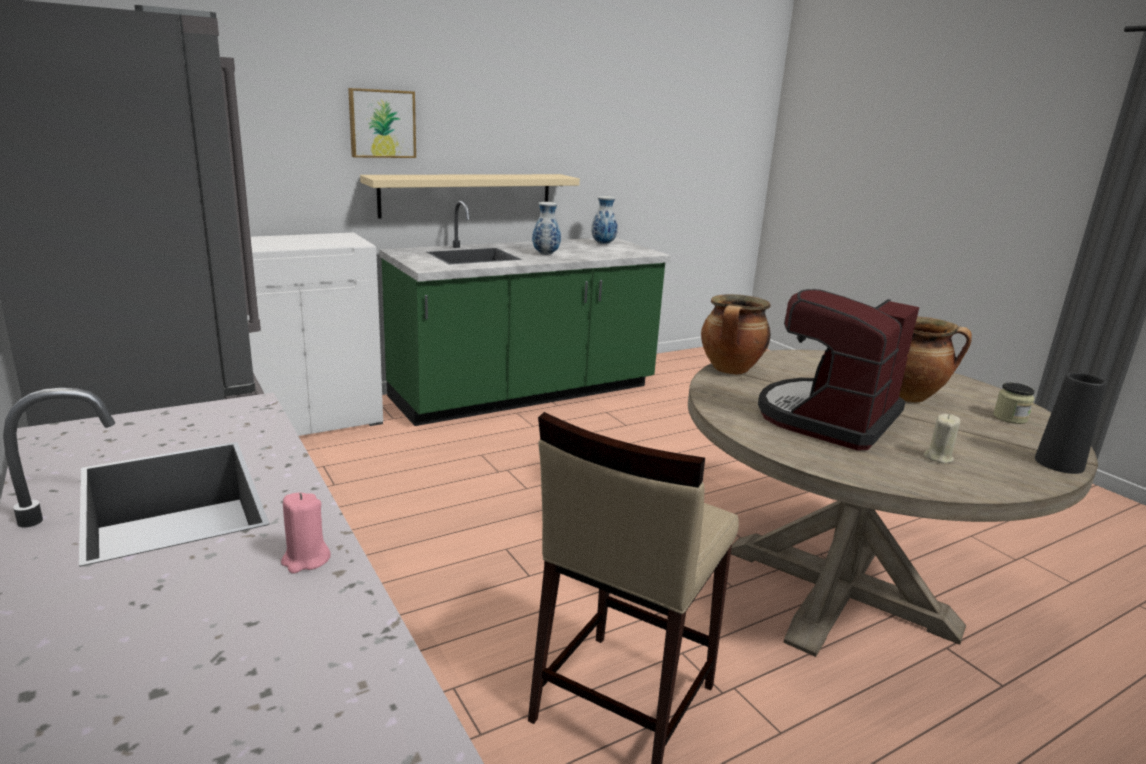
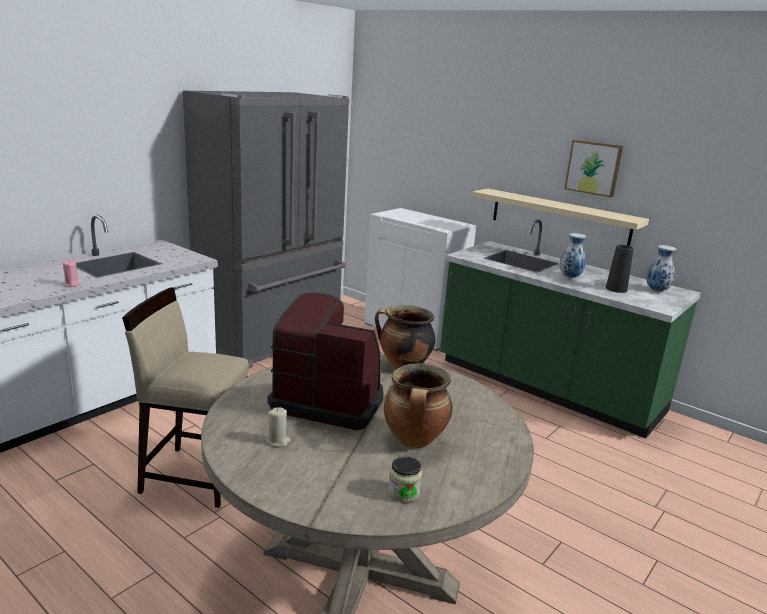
camera: 70 degrees right, 0 degrees up
(382, 123) = (506, 156): picture -> picture (594, 168)
(1059, 463) = (299, 502): black vase -> black vase (616, 289)

